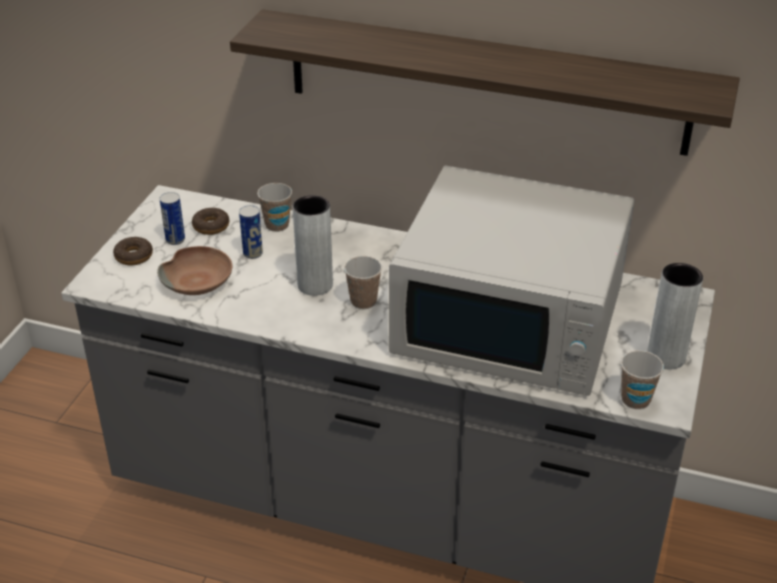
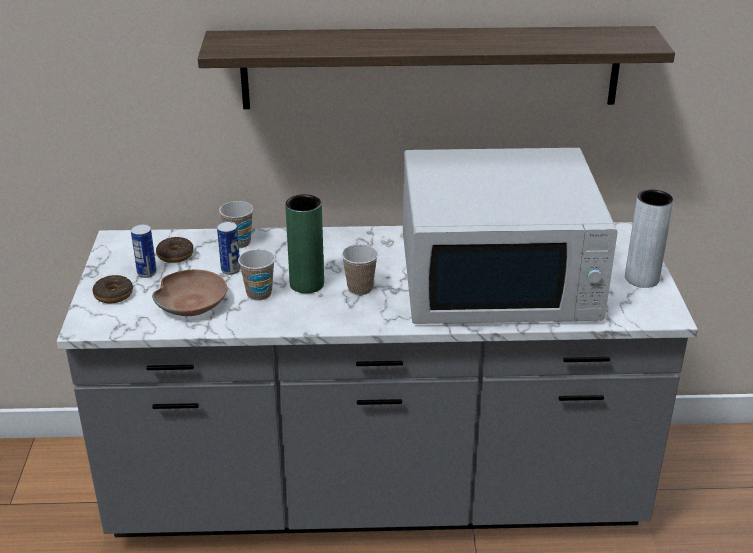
camera: 20 degrees left, 5 degrees down
(315, 285) = (307, 284): grey vase -> green vase
(635, 400) = (640, 316): cup -> cup (259, 294)

